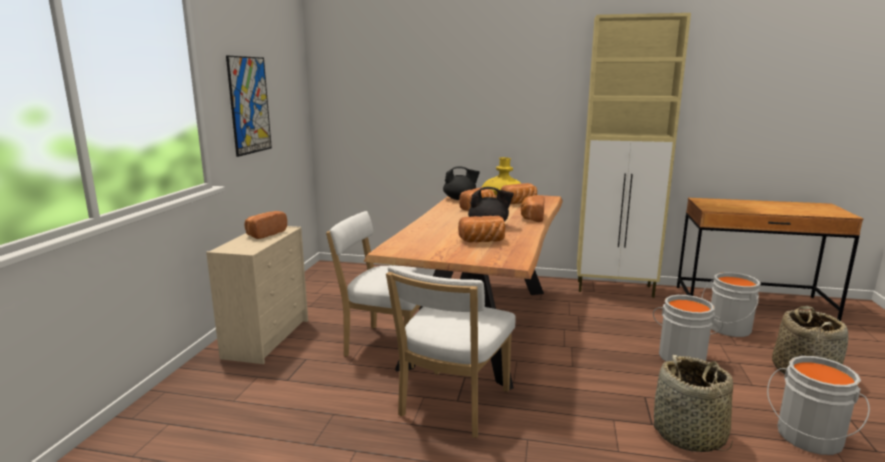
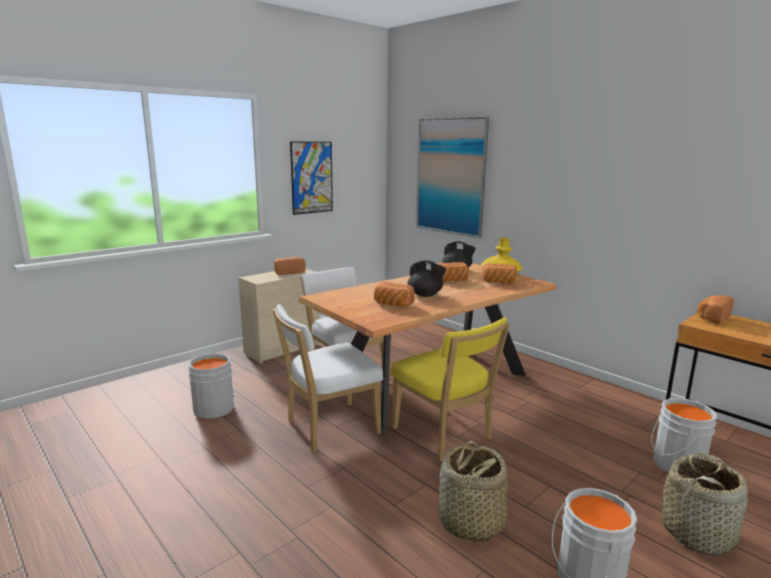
camera: 35 degrees right, 0 degrees up
(408, 97) = (450, 176): none -> picture
(531, 218) = (477, 296): bread -> bread (711, 318)
(562, 369) = (444, 436): none -> yellow chair
(616, 289) = (606, 392): beige cabinet -> none
(682, 356) = (575, 467): grey bucket -> grey bucket (216, 408)

